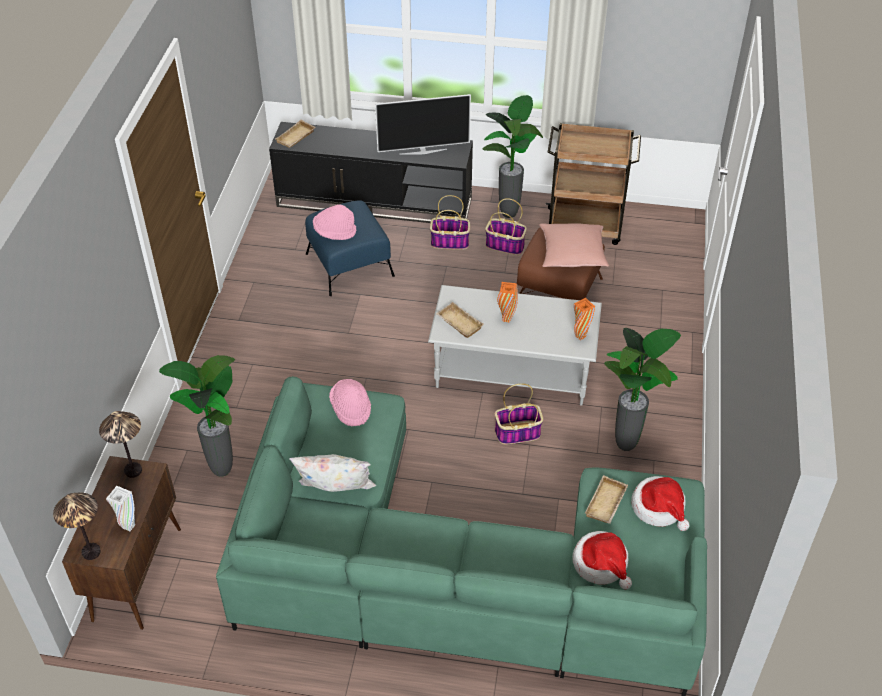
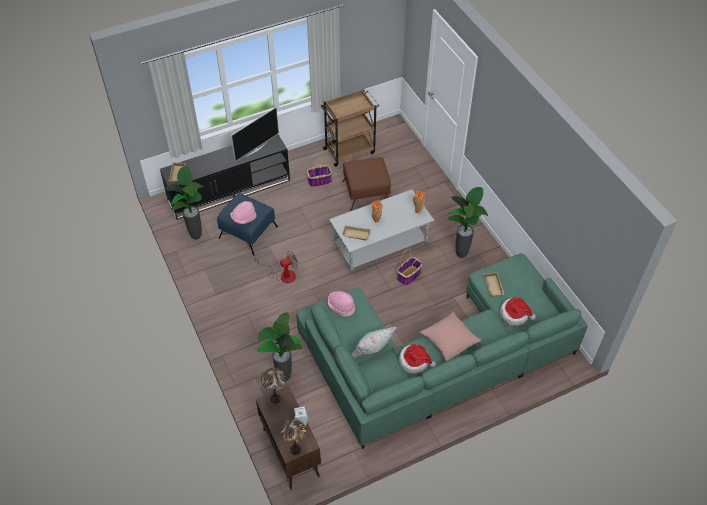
camera: 35 degrees left, 5 degrees up
(343, 340) = (282, 275): none -> fan
(450, 242) = (290, 193): basket -> none
(510, 214) = (307, 162): potted plant -> potted plant (196, 236)
(572, 254) = (373, 170): pink pillow -> pink pillow (449, 341)
(659, 508) = (516, 275): hat -> hat (415, 362)

